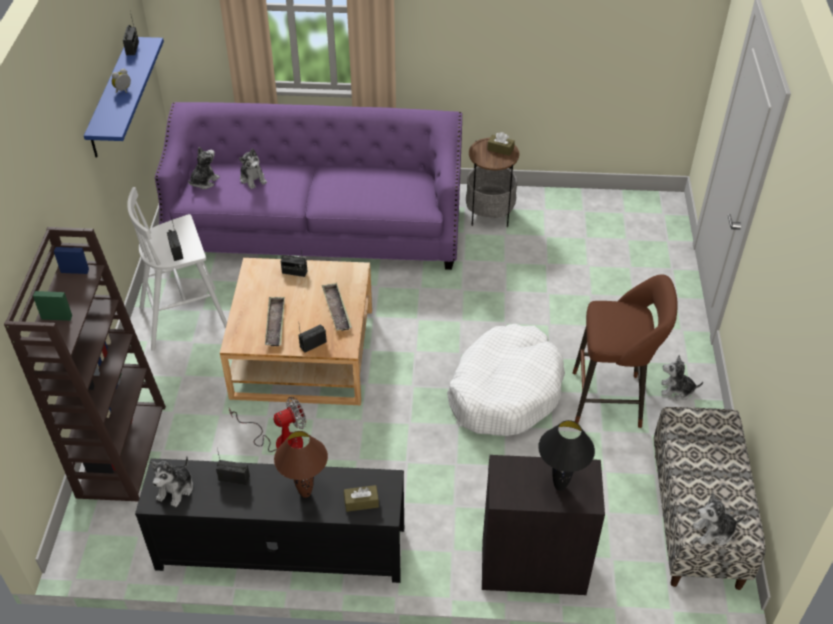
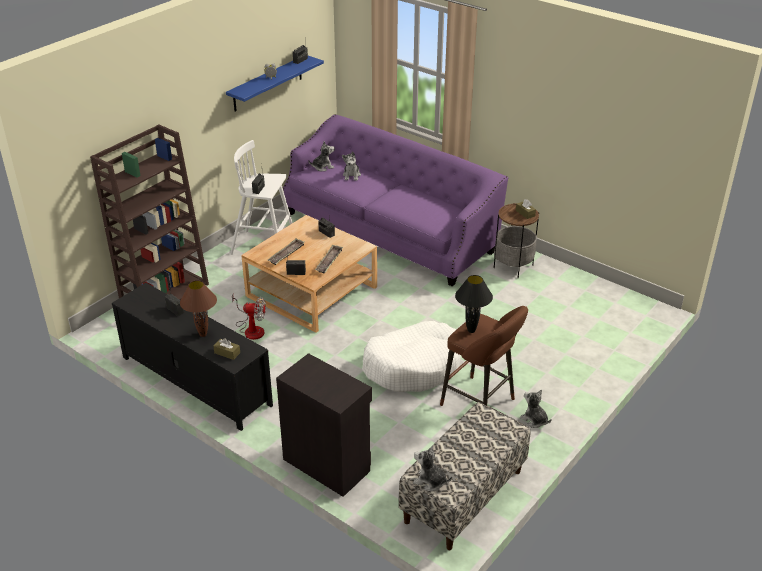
camera: 35 degrees right, 10 degrees down
(176, 489) = (142, 301): plush toy -> none
(559, 486) = (330, 387): black table lamp -> black table lamp (471, 330)

